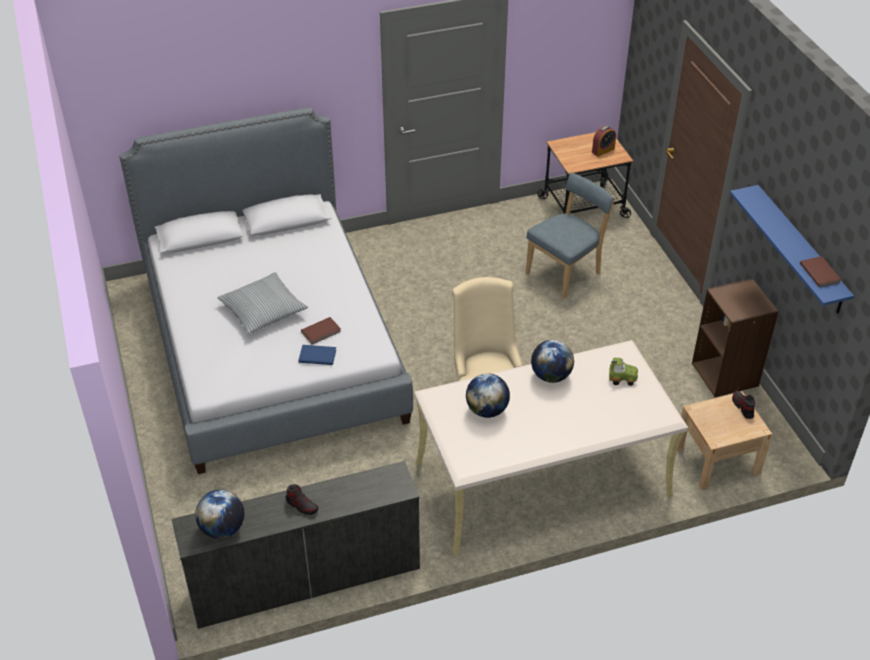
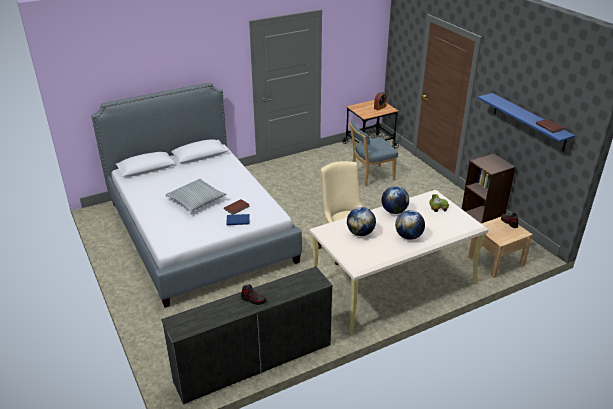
camera: 10 degrees left, 10 degrees down
(223, 528) = (200, 320): globe -> globe (408, 236)
(566, 272) = (370, 176): blue chair -> blue chair turned 150 degrees counterclockwise

